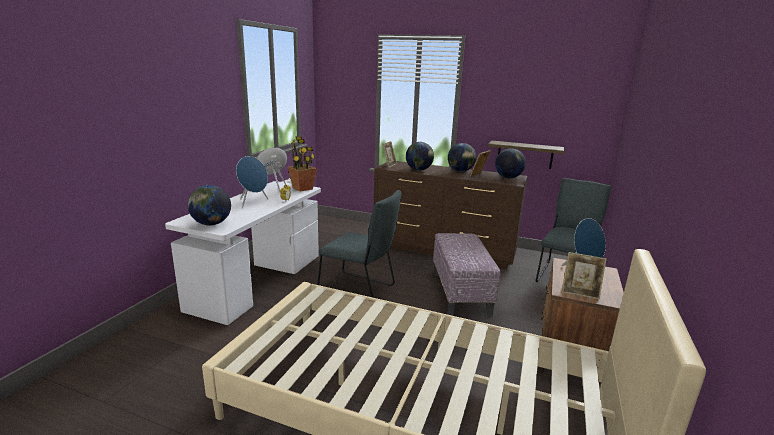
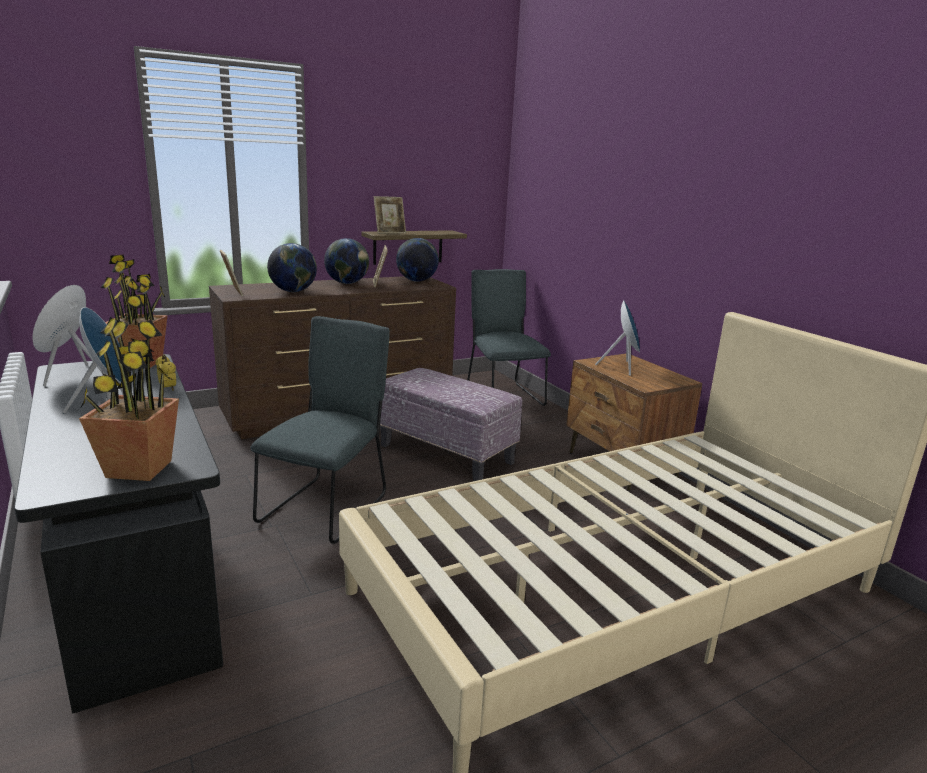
camera: 50 degrees left, 0 degrees up
(211, 224) = (138, 469): globe -> potted plant
(259, 281) = (135, 578): white desk -> black desk
(360, 290) = (327, 506): grey chair -> grey chair turned 45 degrees counterclockwise
(580, 293) = (654, 383): picture frame -> picture frame (390, 233)

